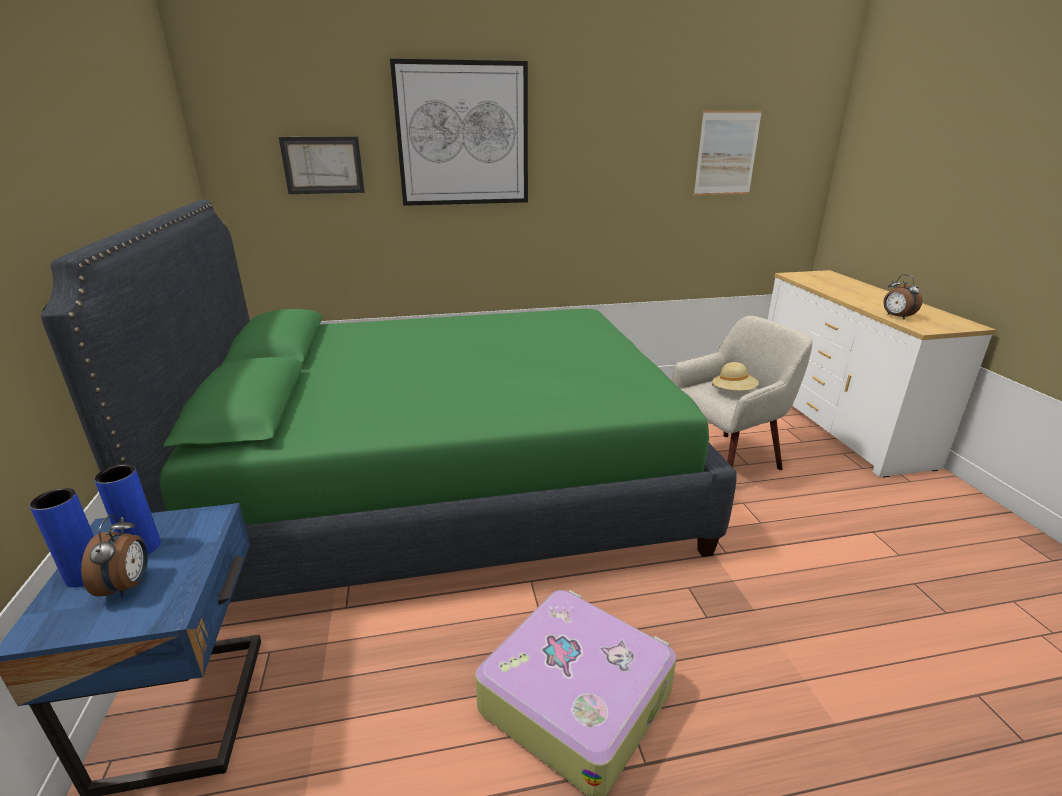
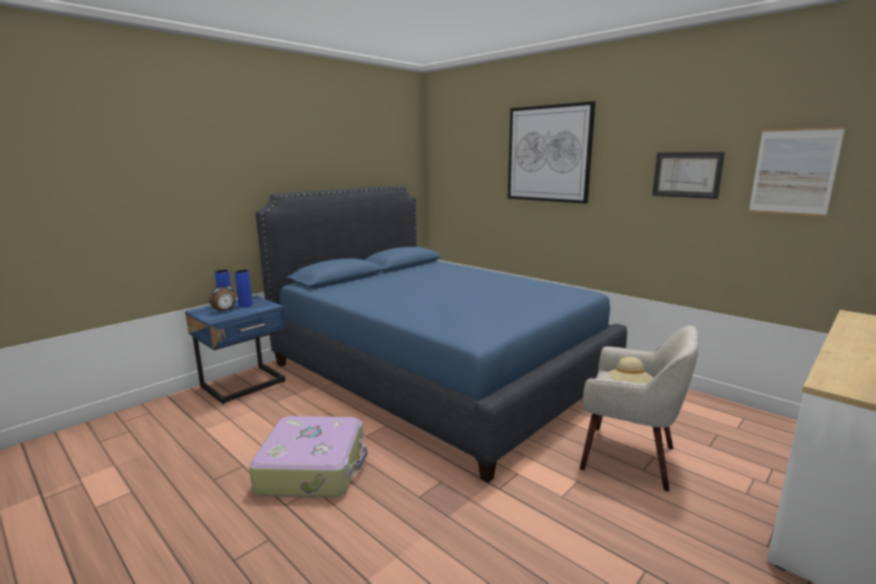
camera: 55 degrees right, 10 degrees down
(323, 165) = (473, 171): picture -> picture (687, 175)
(449, 485) = (437, 373): green bed -> blue bed
(896, 317) = (836, 369): alarm clock -> none

